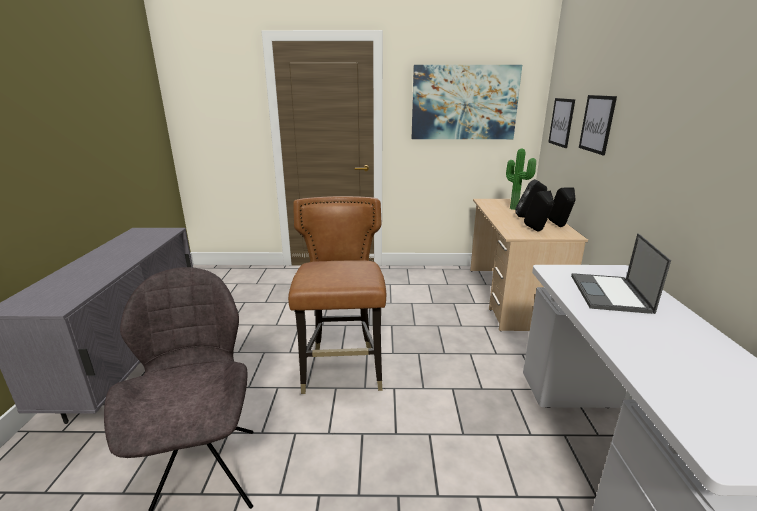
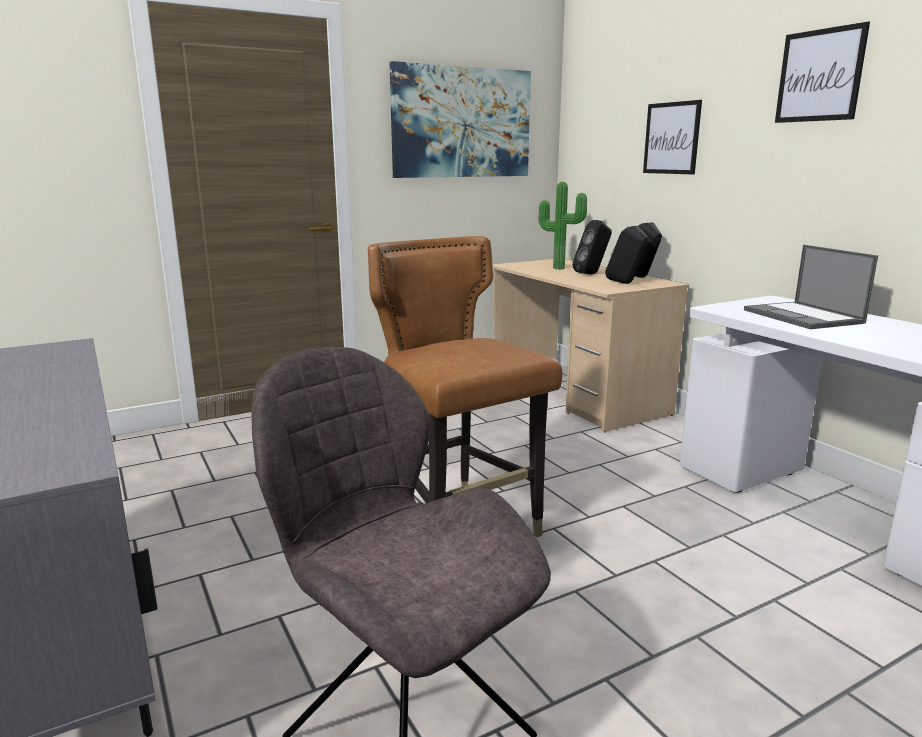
camera: 30 degrees left, 5 degrees down
(561, 122) = (599, 146): picture -> picture (820, 75)

